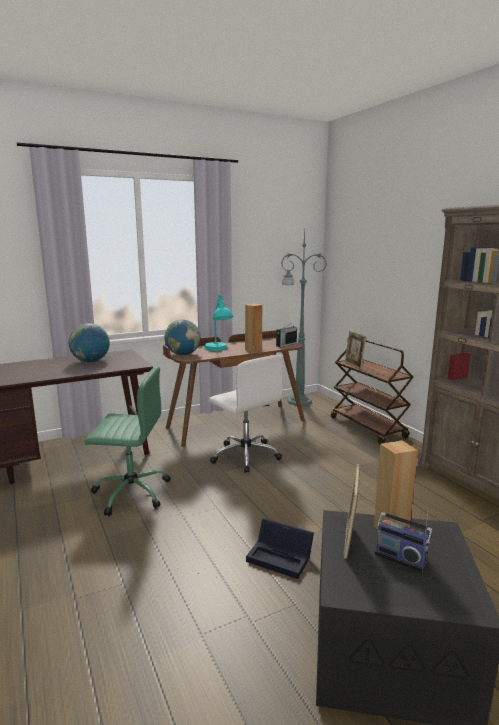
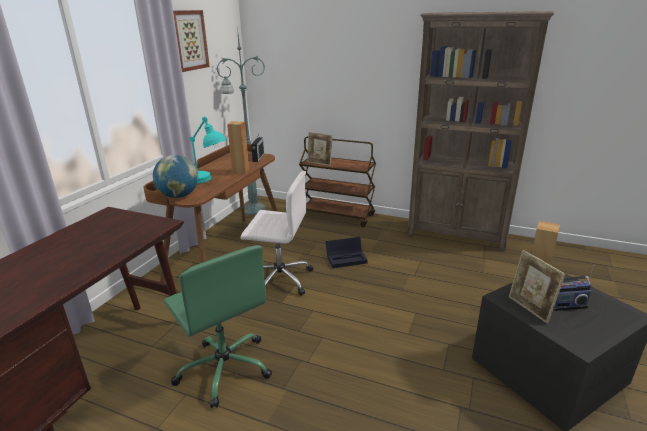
camera: 40 degrees left, 10 degrees up
(91, 361) = (88, 239): globe -> none
(130, 492) = (224, 368): green office chair -> green office chair turned 90 degrees clockwise
(253, 235) = (188, 40): none -> picture
(281, 557) = (420, 349): black storage box -> black storage box (347, 258)

